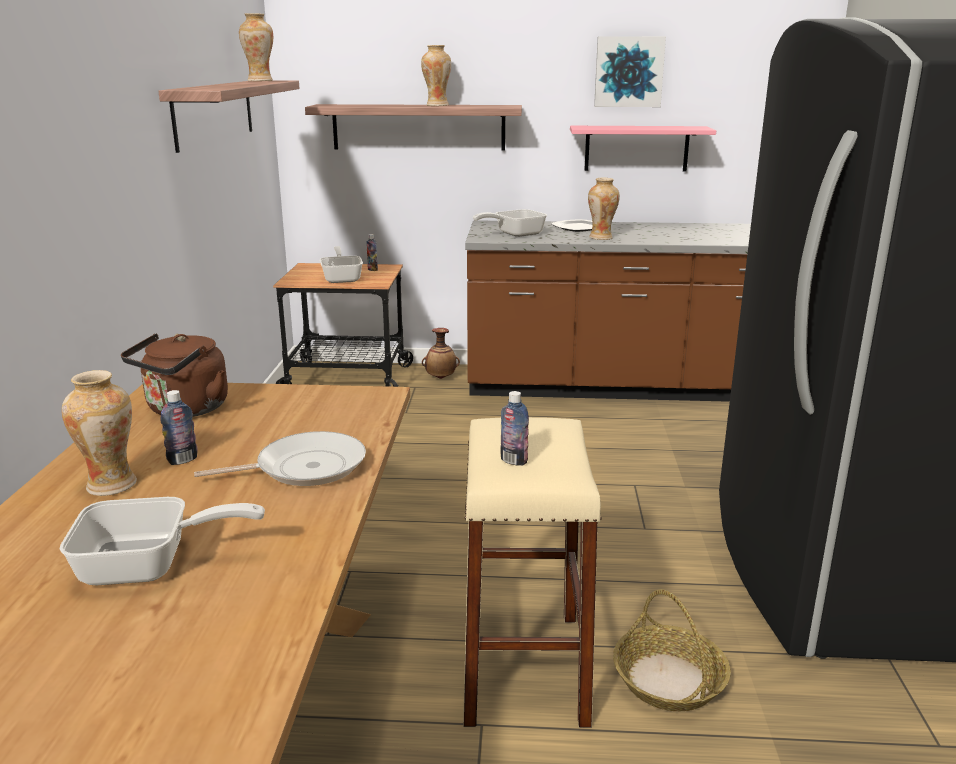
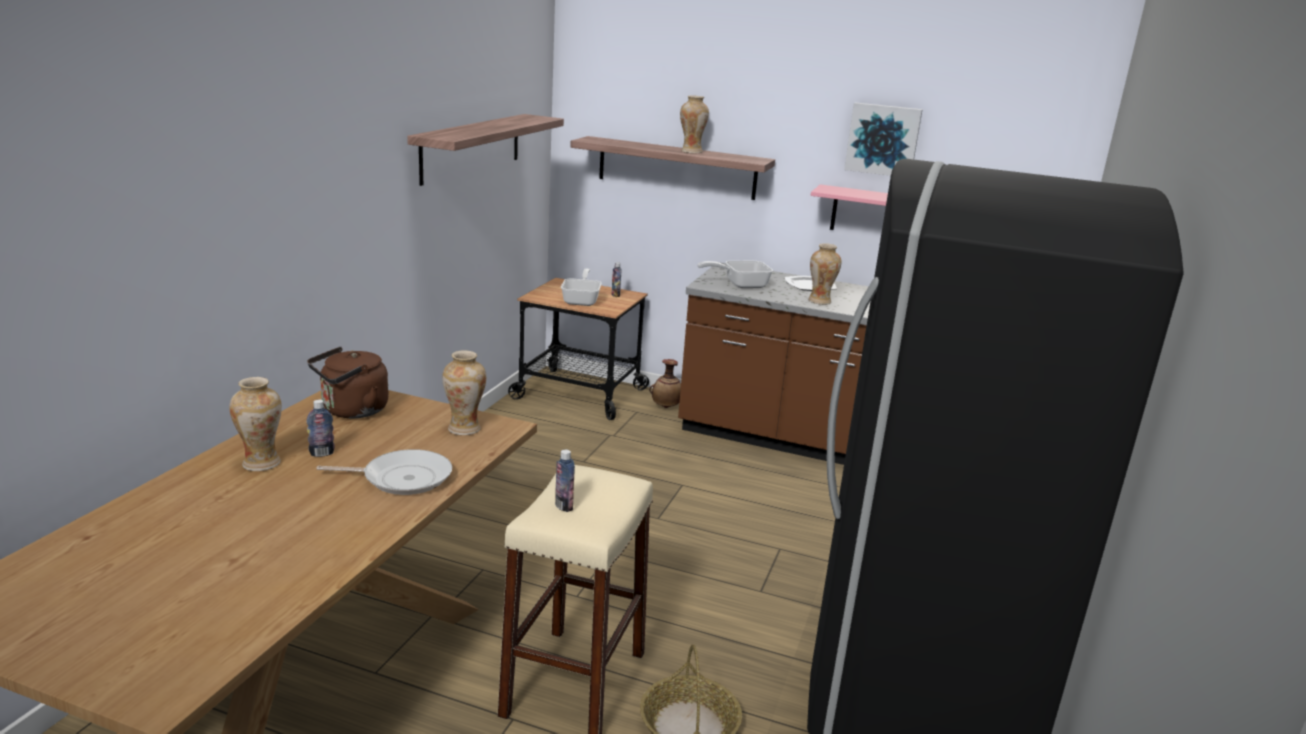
camera: 15 degrees right, 0 degrees up
(149, 565) = (247, 530): frying pan -> none
(260, 81) = (524, 118): vase -> vase (464, 429)

